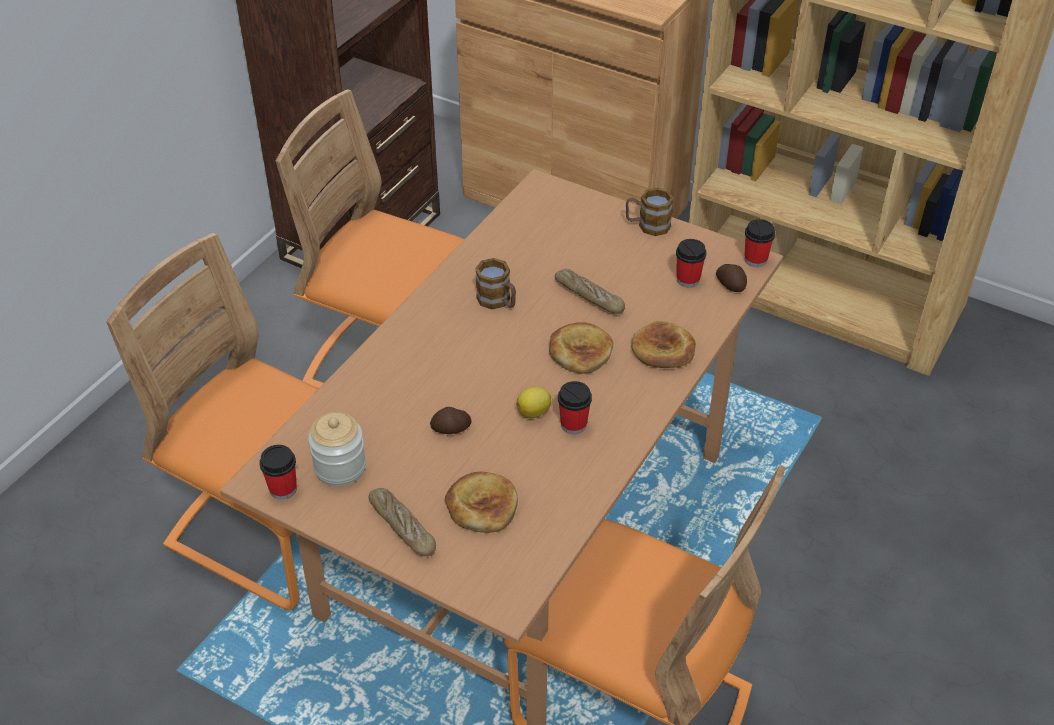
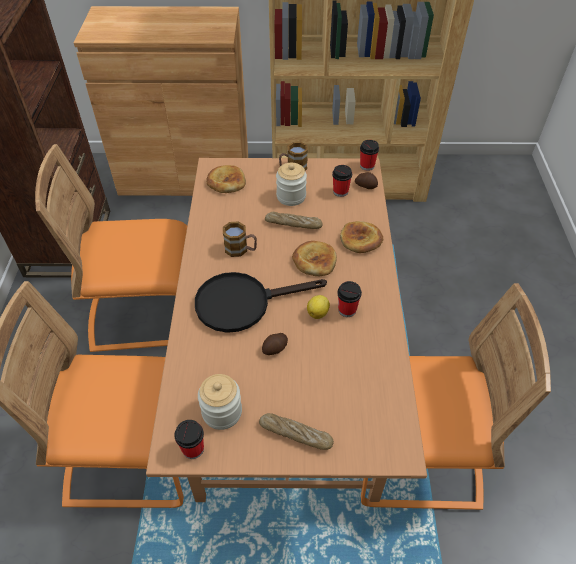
camera: 30 degrees left, 5 degrees up
(453, 363) = (243, 303): none -> black frying pan
(482, 505) = (334, 392): bread -> bread (226, 182)
(615, 261) = (291, 196): none -> jar

